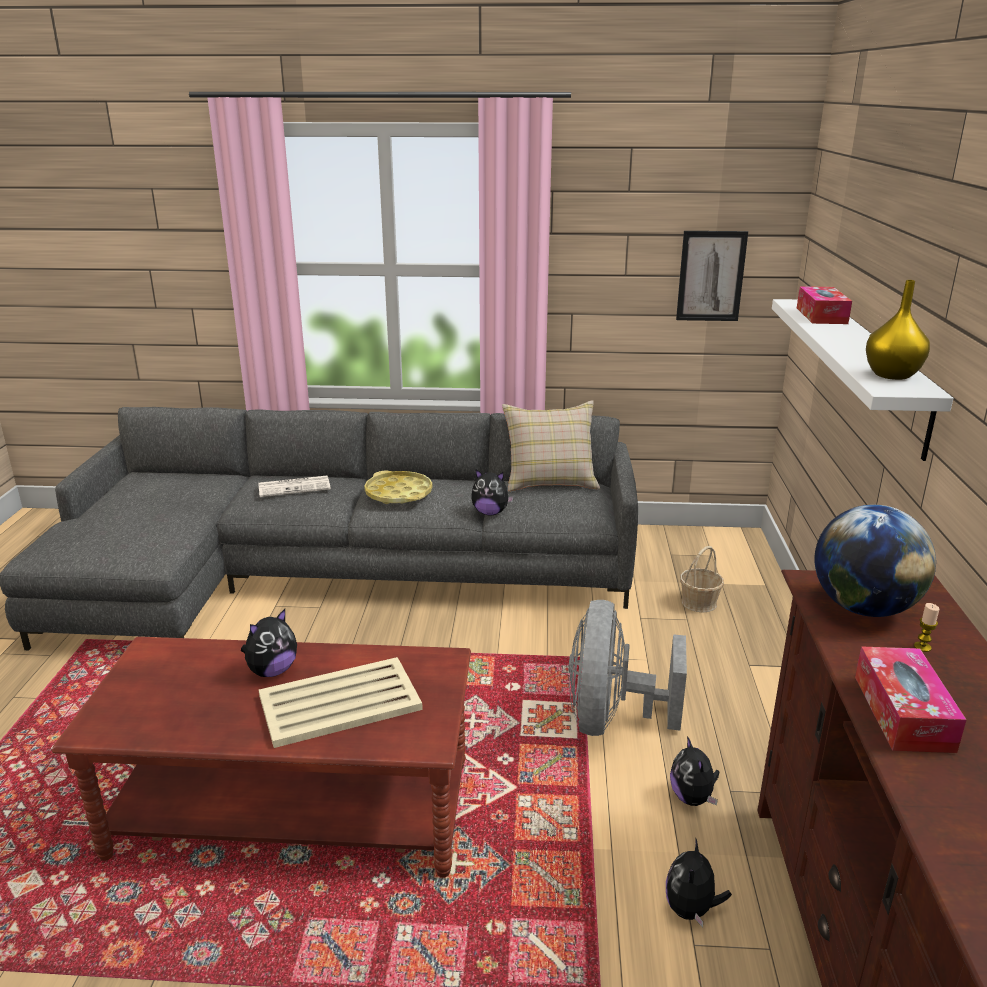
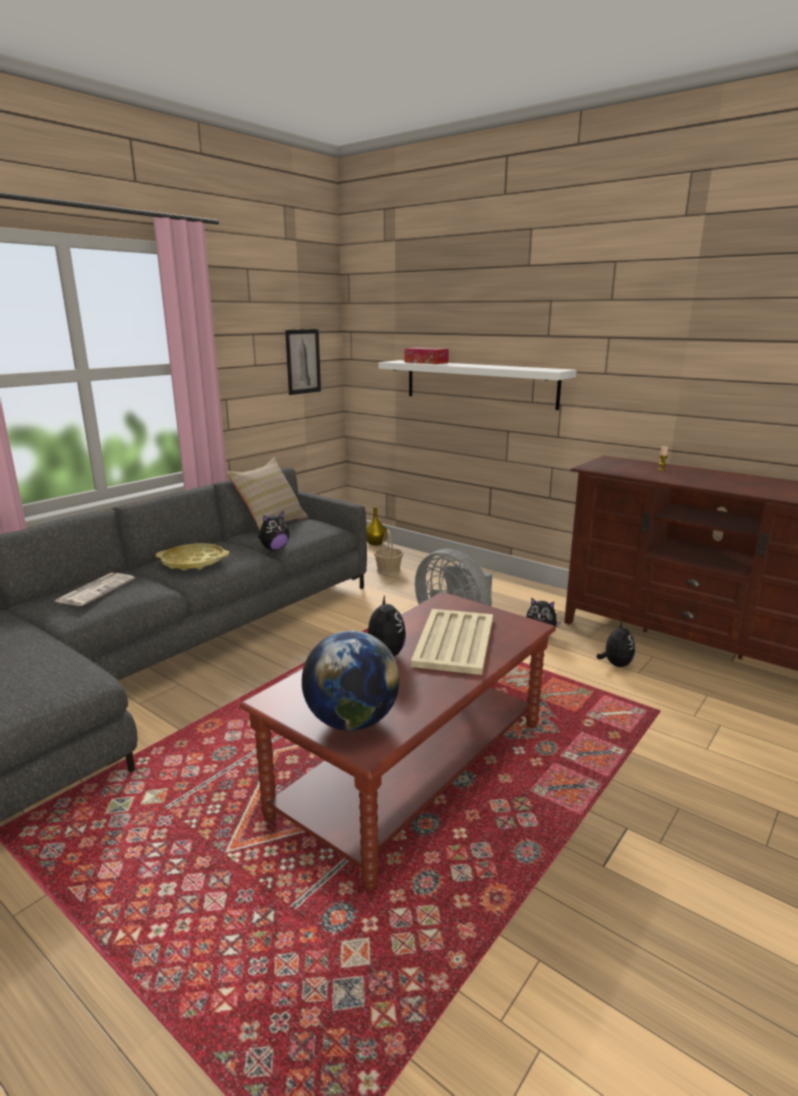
camera: 55 degrees left, 5 degrees down
(691, 909) = (615, 664): plush toy -> plush toy turned 135 degrees counterclockwise
(863, 608) = (621, 467): globe -> globe (351, 721)
(893, 375) = (535, 368): yellow vase -> yellow vase (376, 543)
(903, 712) = (708, 482): tissue box -> none

